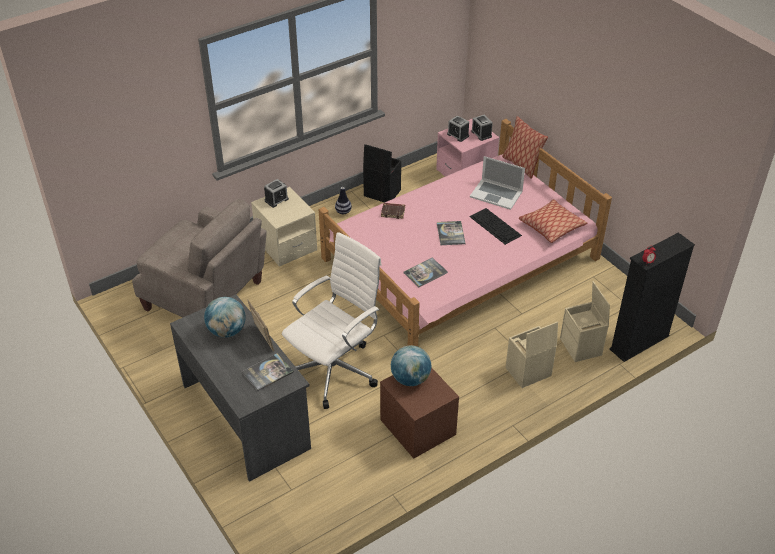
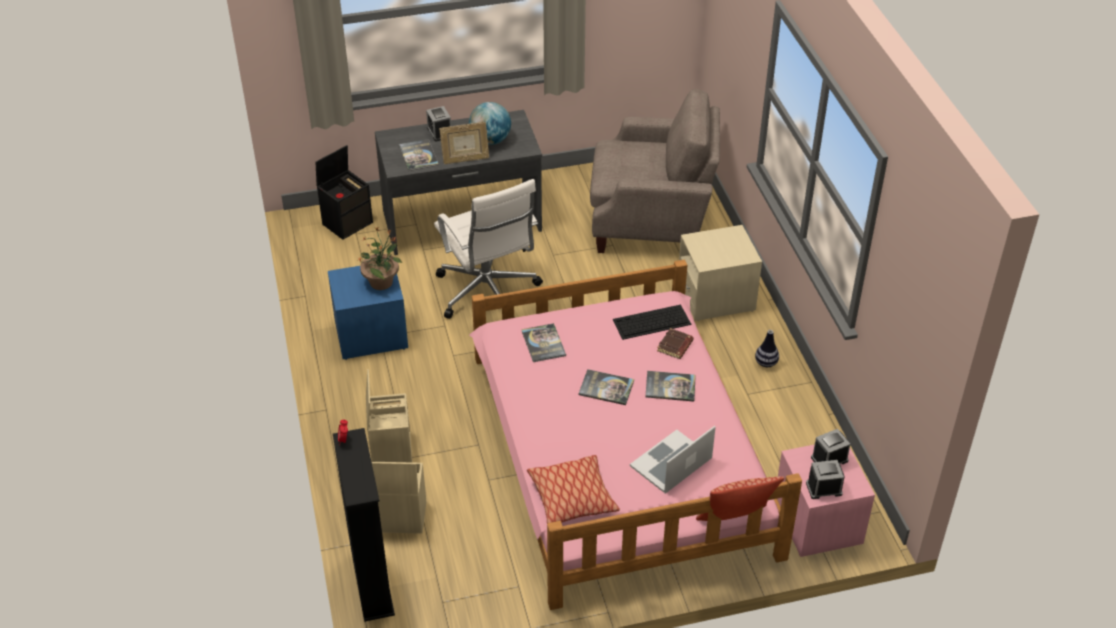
camera: 110 degrees right, 0 degrees up
(206, 297) = (651, 221): beige armchair -> beige armchair turned 135 degrees counterclockwise
(276, 200) = (737, 245): alarm clock -> alarm clock (439, 132)
(381, 193) = (796, 411): black storage box -> black storage box (348, 222)
(410, 379) = (382, 282): globe -> potted plant
(418, 428) = (371, 334): brown nightstand -> blue nightstand
(432, 207) = (670, 387): none -> book
(495, 226) = (601, 438): keyboard -> keyboard (651, 322)

